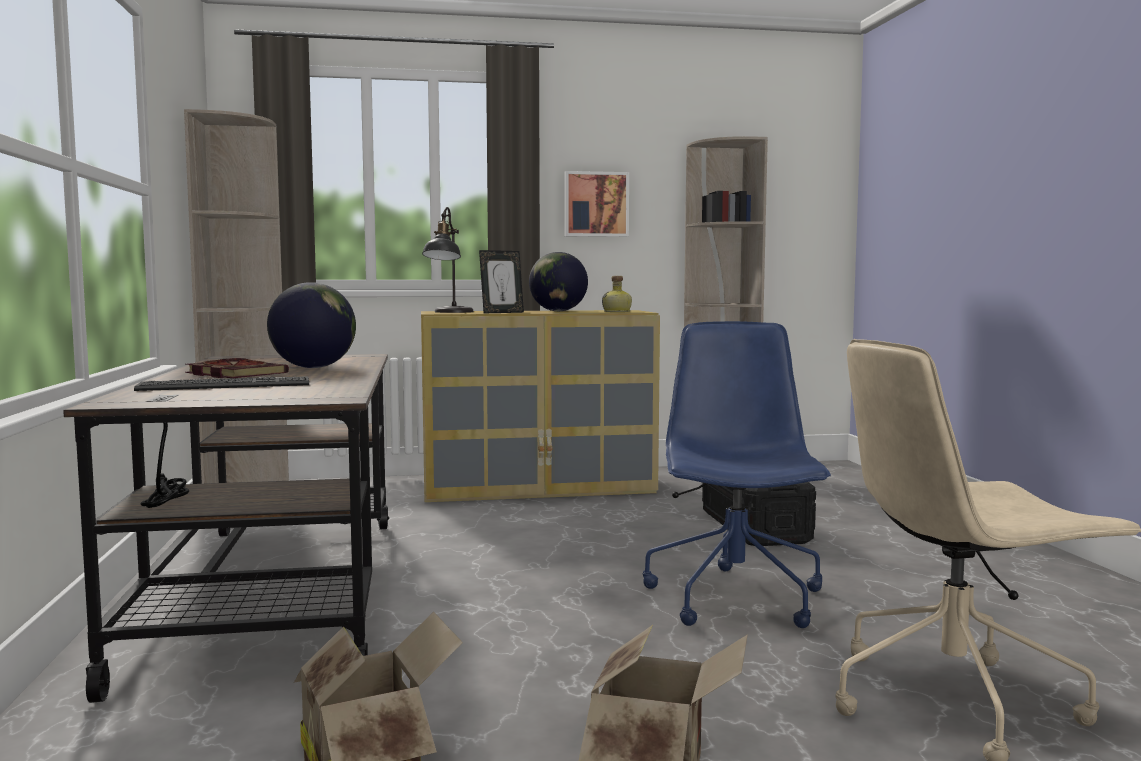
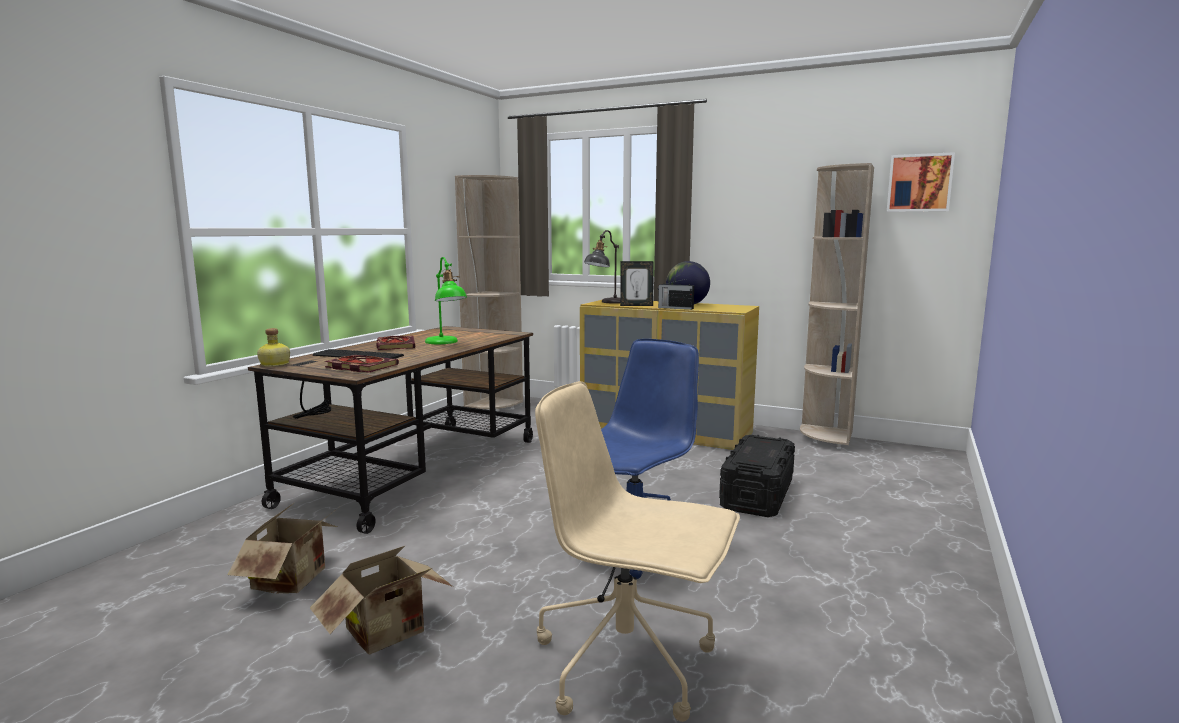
camera: 35 degrees right, 5 degrees up
(293, 392) = (359, 366): none -> book
(313, 367) = (447, 343): globe -> green table lamp
(562, 312) = (675, 308): none -> radio
(596, 204) = (741, 221): picture -> picture (919, 183)
(617, 312) = (719, 309): bottle -> bottle (274, 364)

